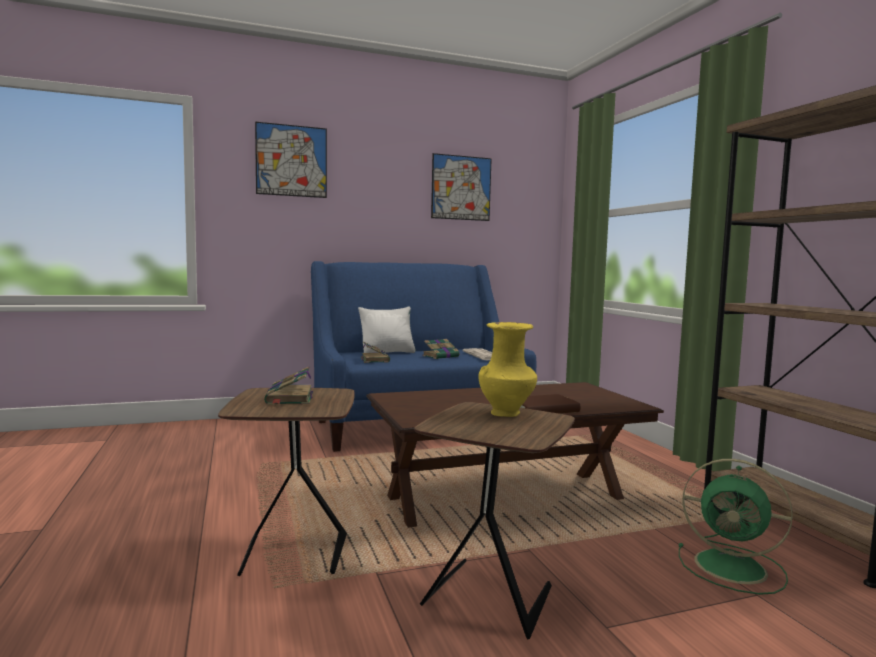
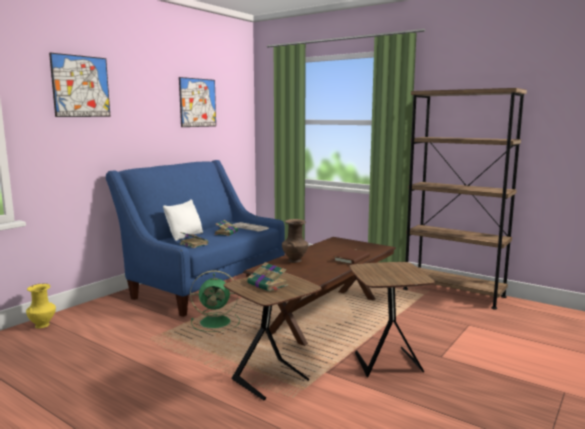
camera: 35 degrees left, 5 degrees up
(456, 396) = (295, 260): none -> brown vase
(506, 413) = (382, 267): yellow vase -> yellow vase (43, 325)
(733, 567) = (450, 317): green fan -> green fan (217, 322)

